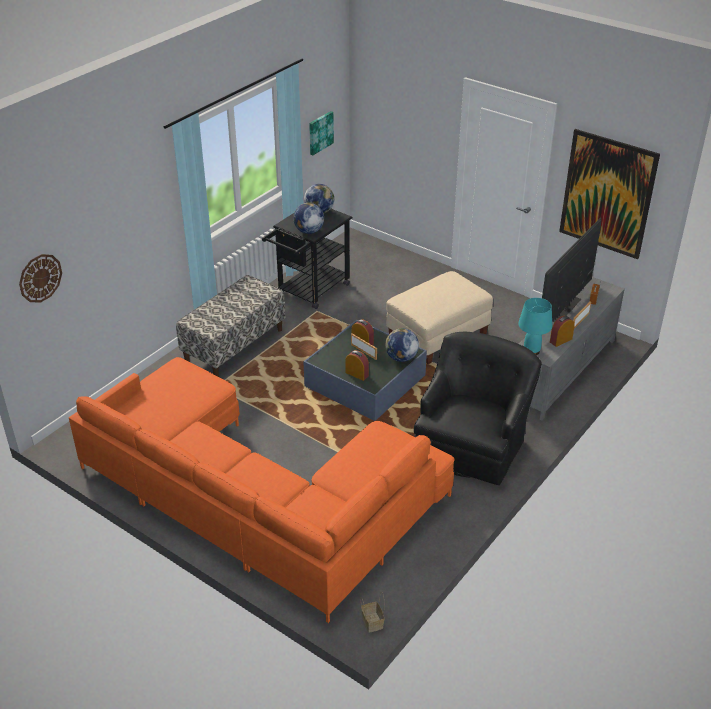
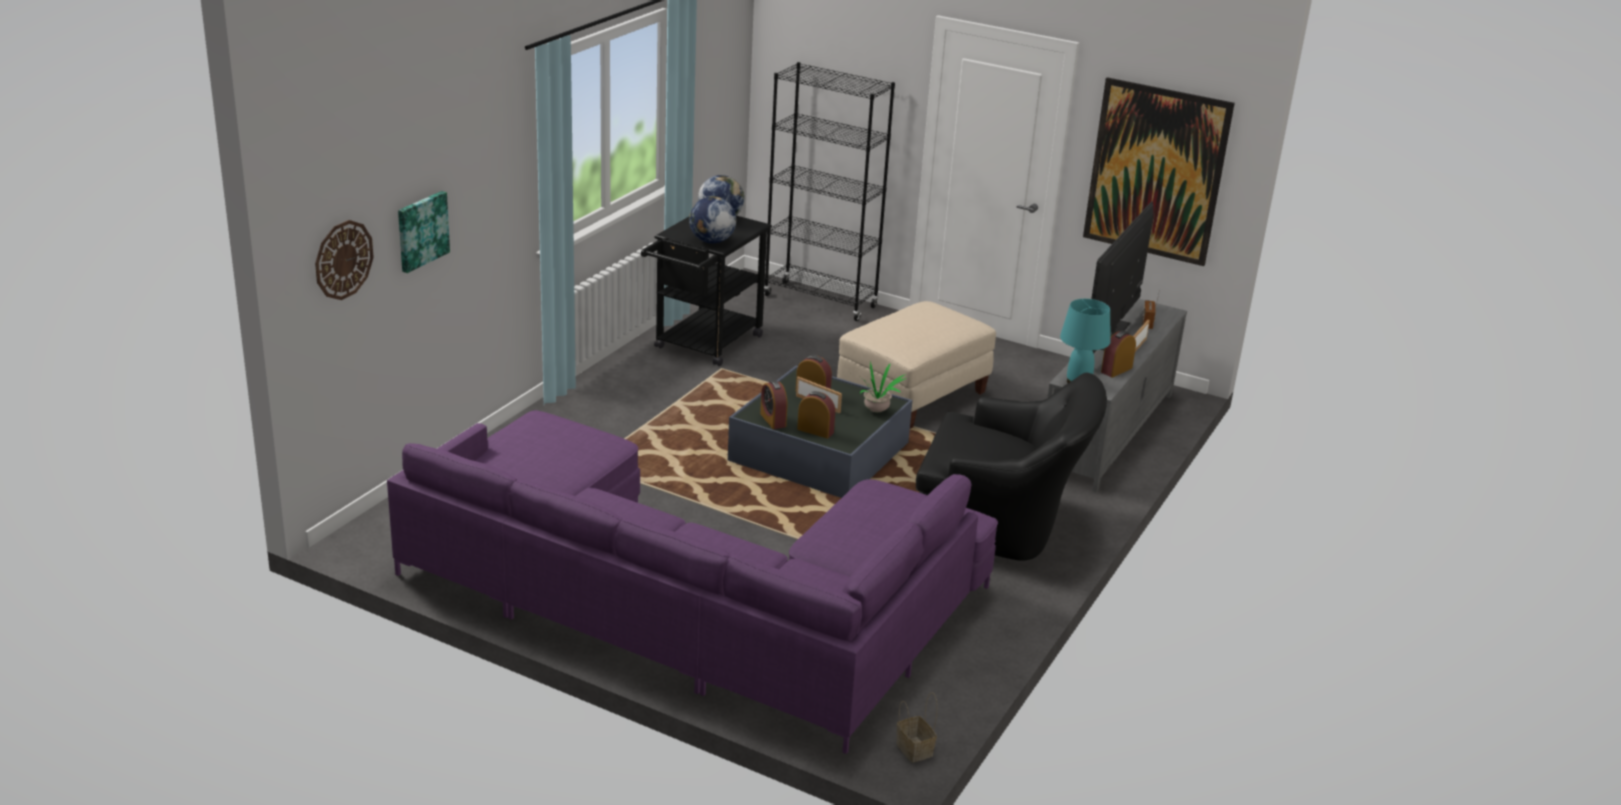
camera: 10 degrees left, 10 degrees down
(234, 345) = (603, 413): bench -> none
(257, 498) = (691, 602): orange sofa -> purple sofa
(320, 132) = (714, 107): picture -> picture (421, 230)
(331, 364) = (773, 420): none -> alarm clock
(394, 256) = (820, 301): none -> black bookcase
(401, 358) = (876, 410): globe -> potted plant
(472, 443) = (1002, 523): black armchair -> black armchair turned 90 degrees clockwise

